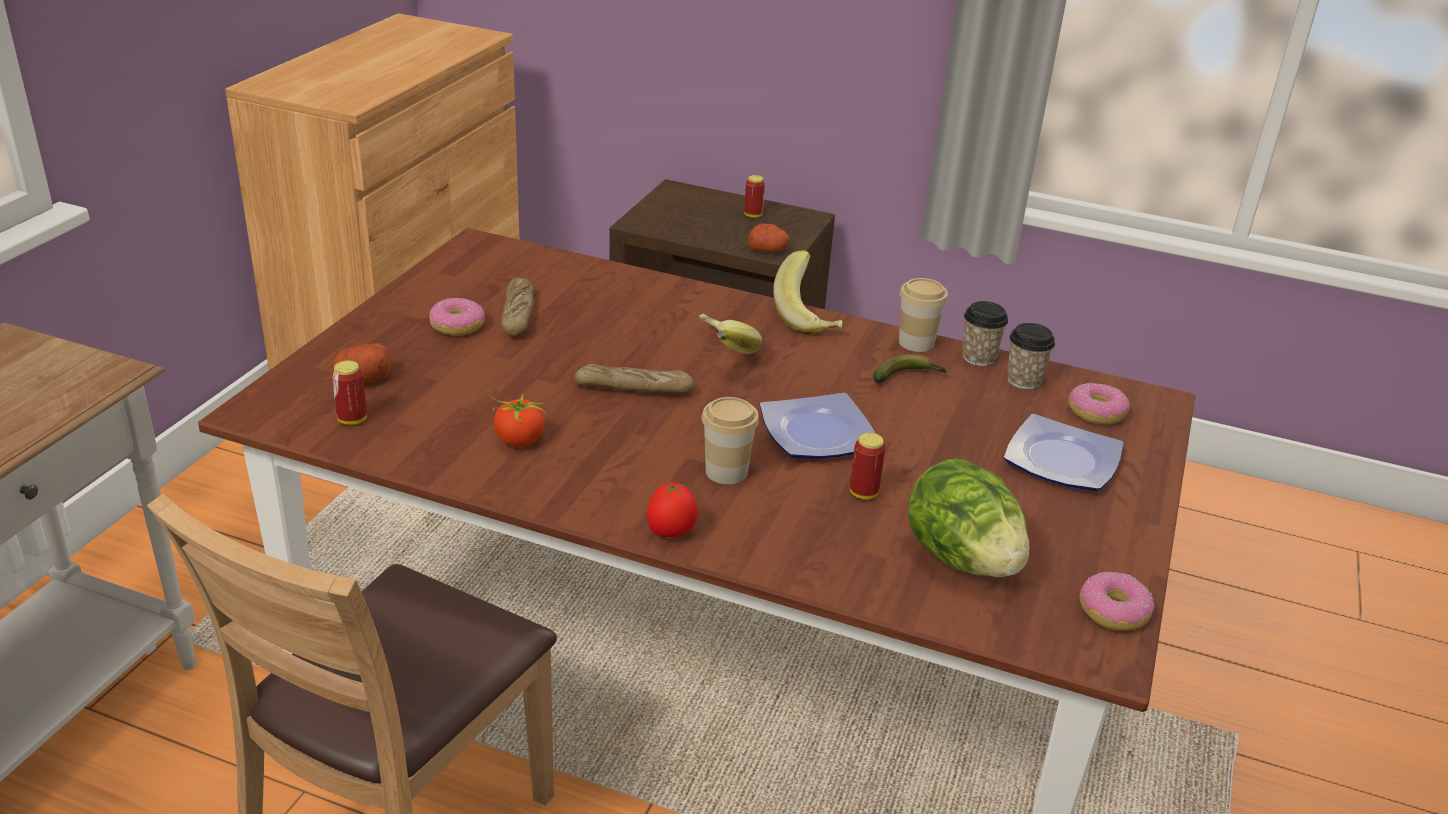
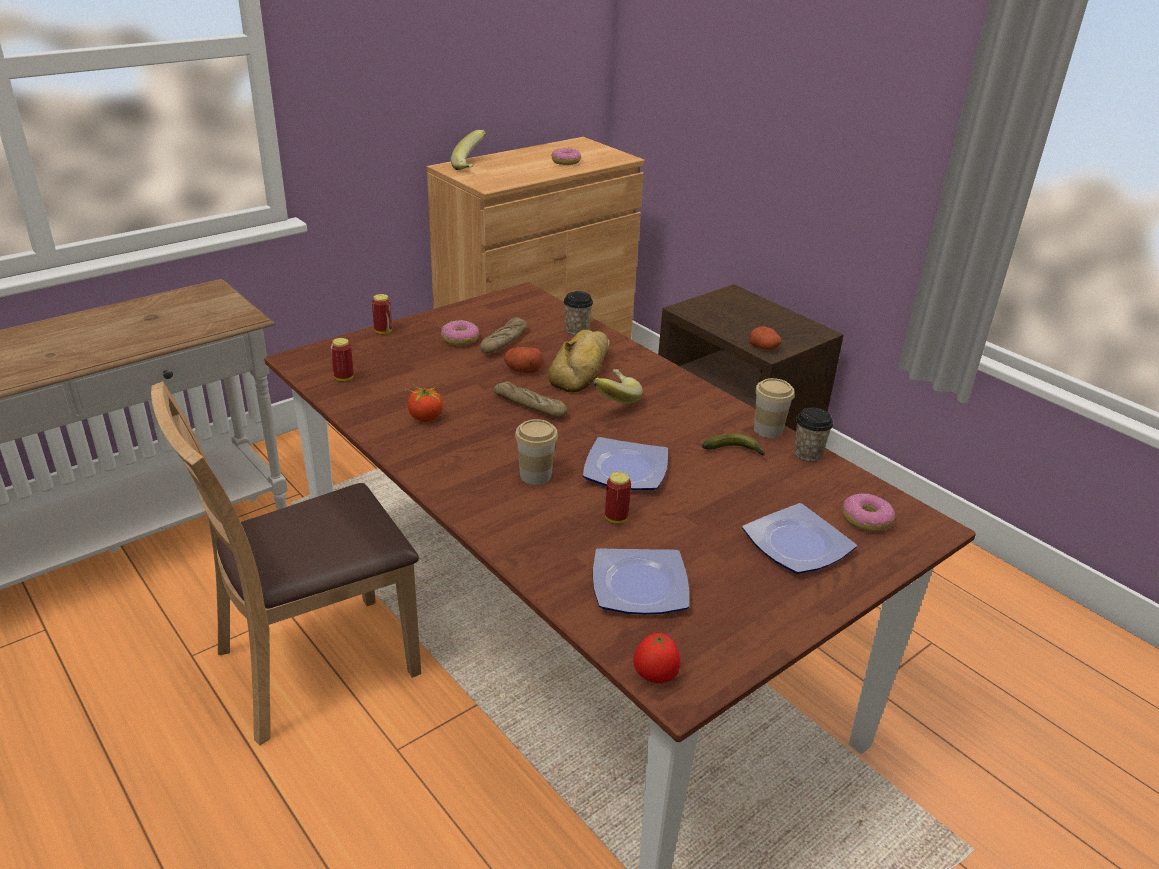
camera: 30 degrees right, 0 degrees up
(363, 379) = (374, 357): potato -> potato (522, 370)
(649, 324) = (583, 369): none -> bread
(671, 533) = (459, 501): tomato -> tomato (655, 677)
(753, 215) = (776, 321): can -> can (383, 331)
(810, 317) = (703, 392): banana -> banana (472, 166)
(962, 558) = (641, 585): lettuce -> plate
(1023, 380) = (828, 479): cup -> cup (577, 330)
(1113, 611) = (720, 662): donut -> donut (566, 162)

